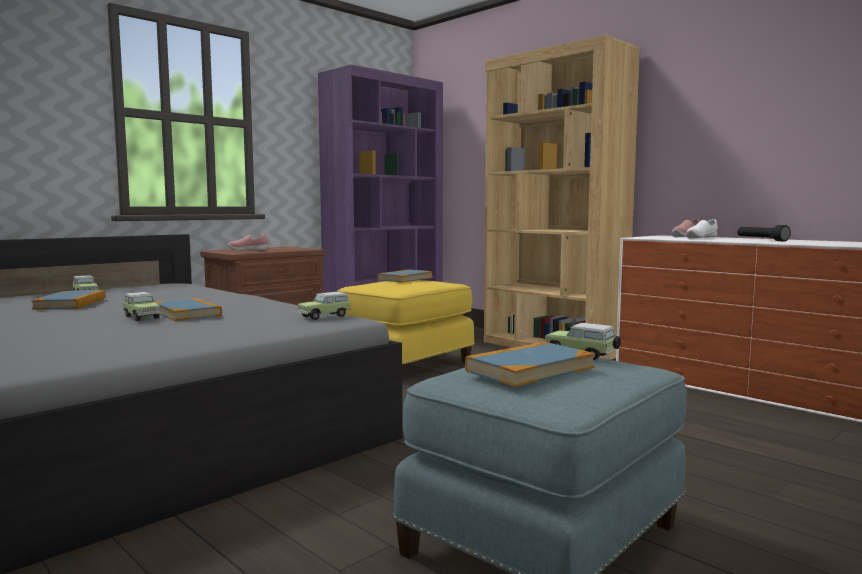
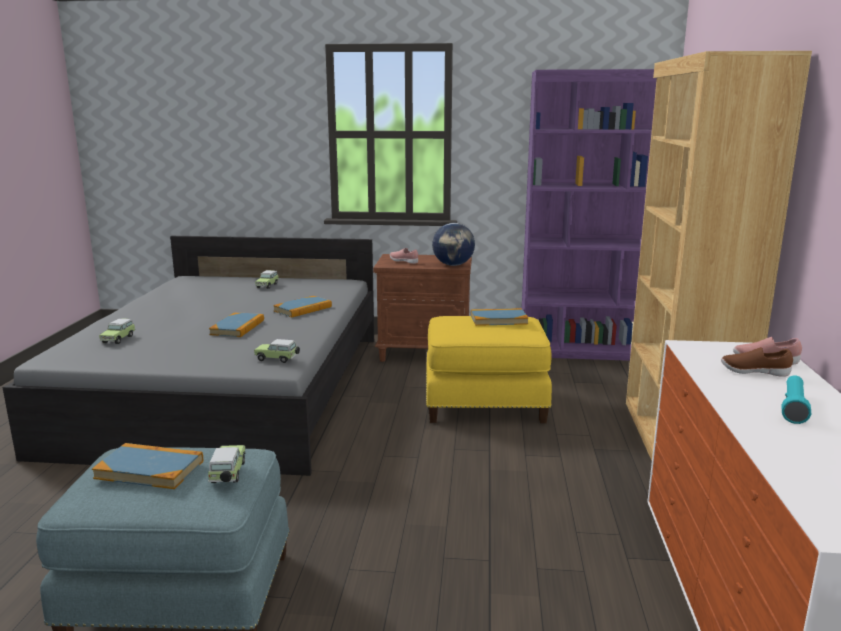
camera: 50 degrees right, 10 degrees up
(71, 303) = (227, 297): book -> book (303, 309)
(141, 317) = (209, 325): toy car -> toy car (119, 339)
(301, 249) = (453, 265): none -> globe
(701, 238) = (754, 372): white shoe -> brown shoe
(761, 240) = (793, 407): black flashlight -> turquoise flashlight

